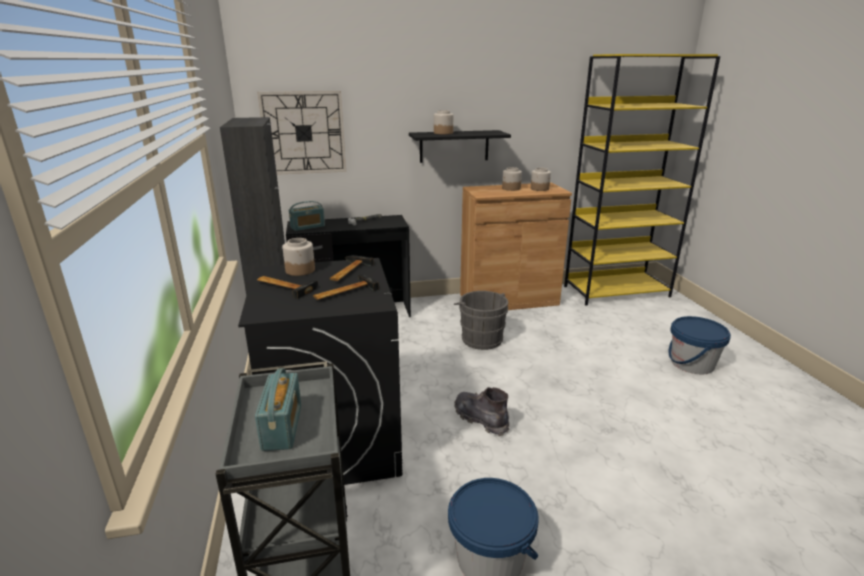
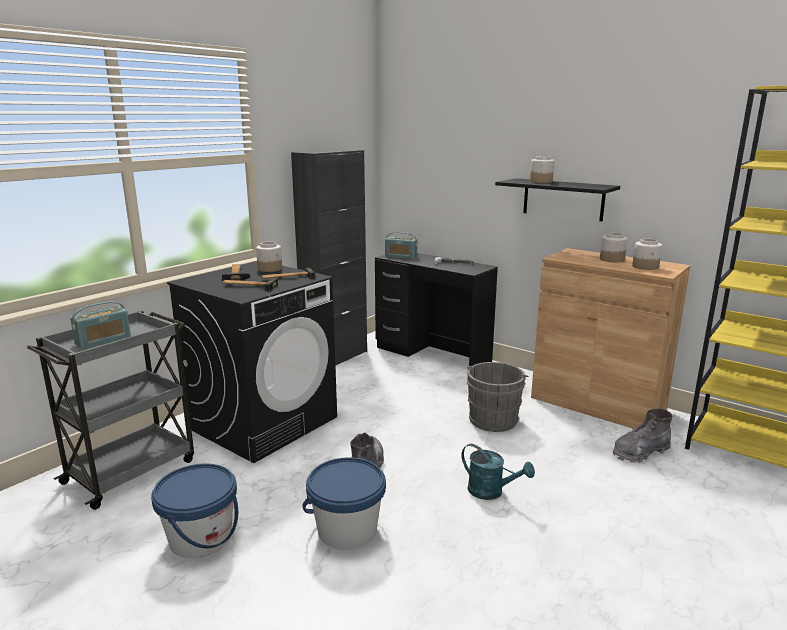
camera: 50 degrees right, 5 degrees down
(303, 133) = (423, 169): wall clock -> none
(566, 384) = (491, 492): none -> turquoise watering can
(575, 318) = (640, 452): none -> grey boot
(692, 363) = (696, 570): blue bucket -> blue bucket (347, 529)

